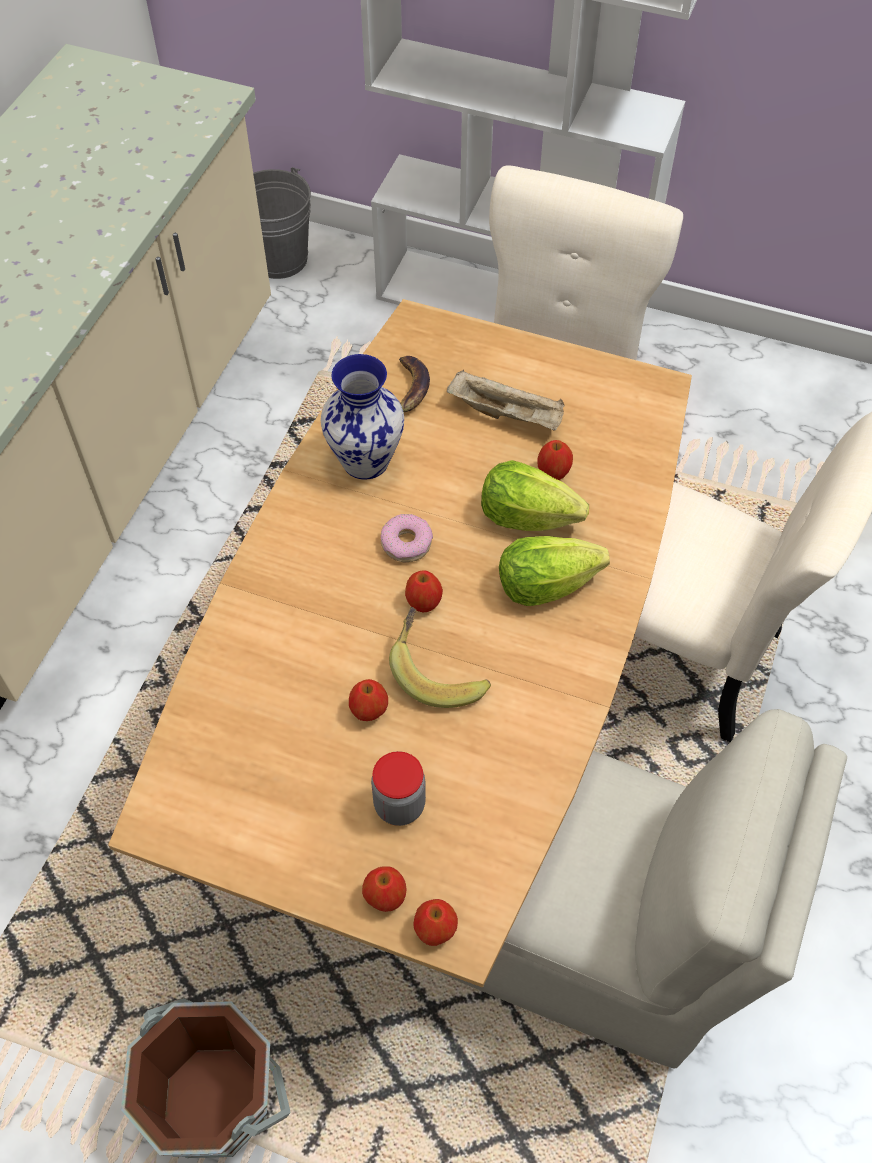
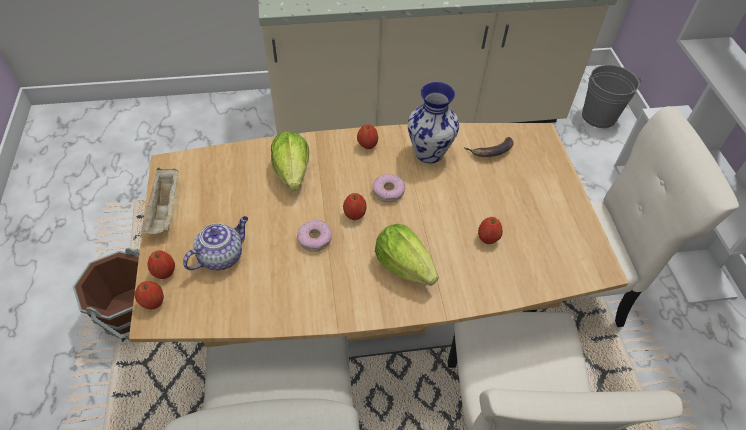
camera: 60 degrees right, 5 degrees down
(368, 711) = (272, 219): apple -> apple (367, 145)
(399, 805) = (222, 256): jar -> teapot
(438, 670) = (314, 239): banana -> donut
(507, 414) = (512, 200): beige tray -> beige tray (165, 210)
(526, 516) = (446, 238): lettuce -> lettuce (292, 172)

